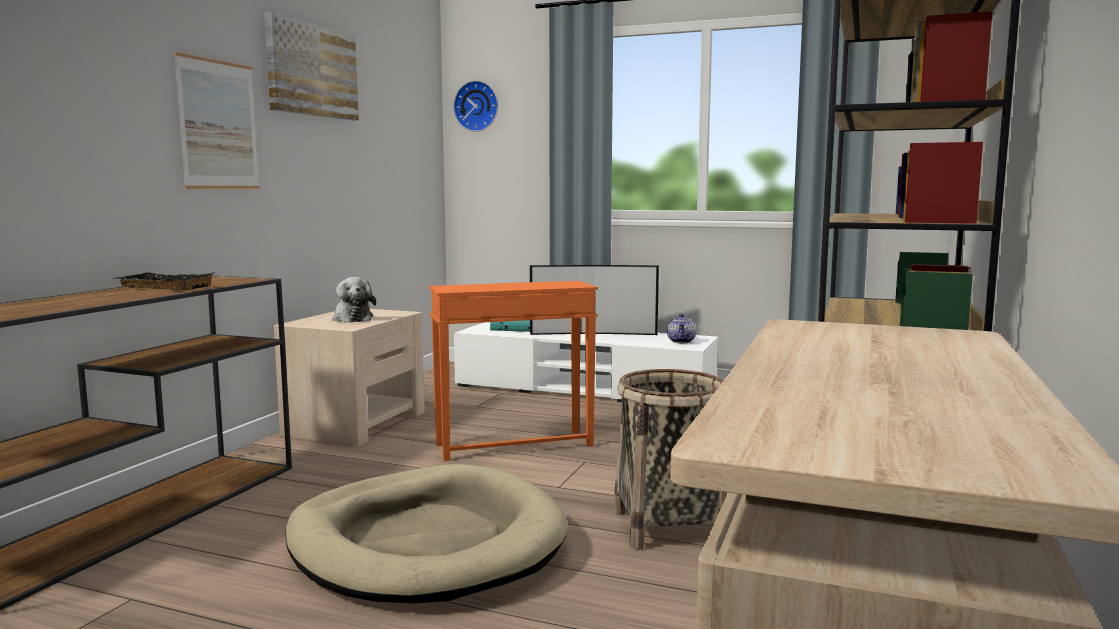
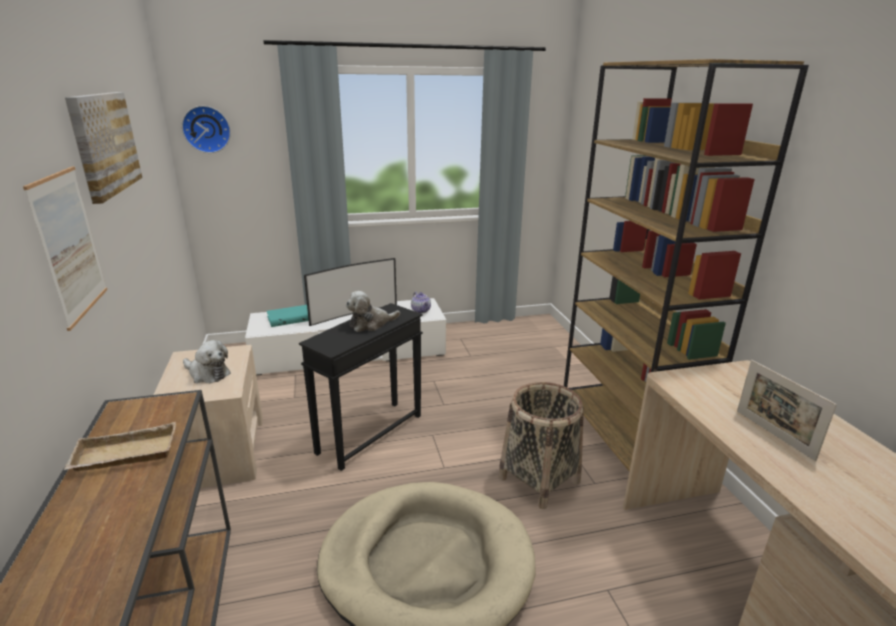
camera: 35 degrees left, 15 degrees up
(162, 287) = (124, 456): black tray -> beige tray
(513, 445) = (369, 433): orange side table -> black side table
(524, 285) = (371, 324): none -> plush toy
(846, 361) = (773, 434): none -> picture frame

